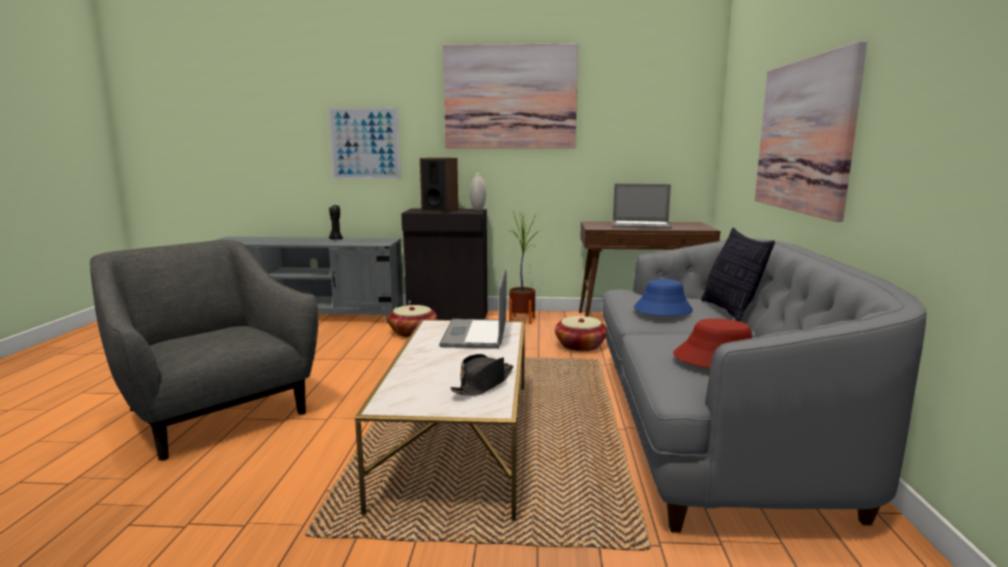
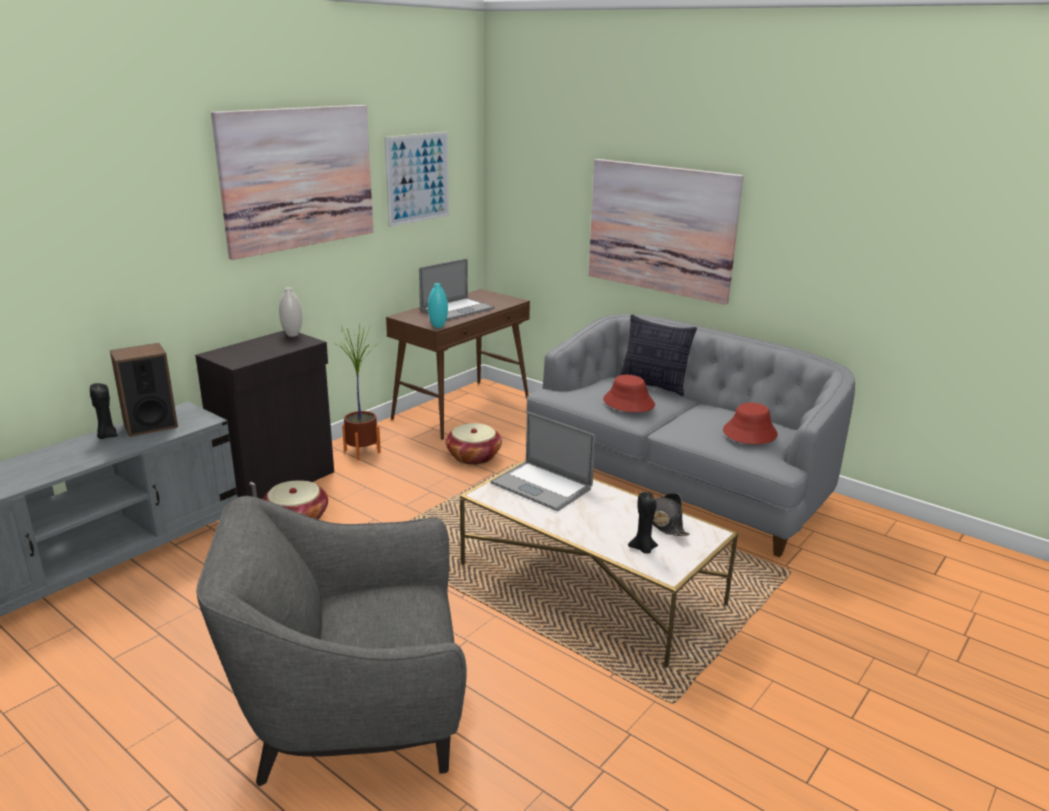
camera: 55 degrees left, 10 degrees up
(365, 143) = (111, 274): picture -> picture (417, 178)
(418, 388) = (643, 549): none -> black candle
(440, 210) = (256, 349): speaker -> speaker (150, 425)
(596, 228) = (438, 326): none -> turquoise vase
(662, 309) = (628, 403): blue hat -> red hat

